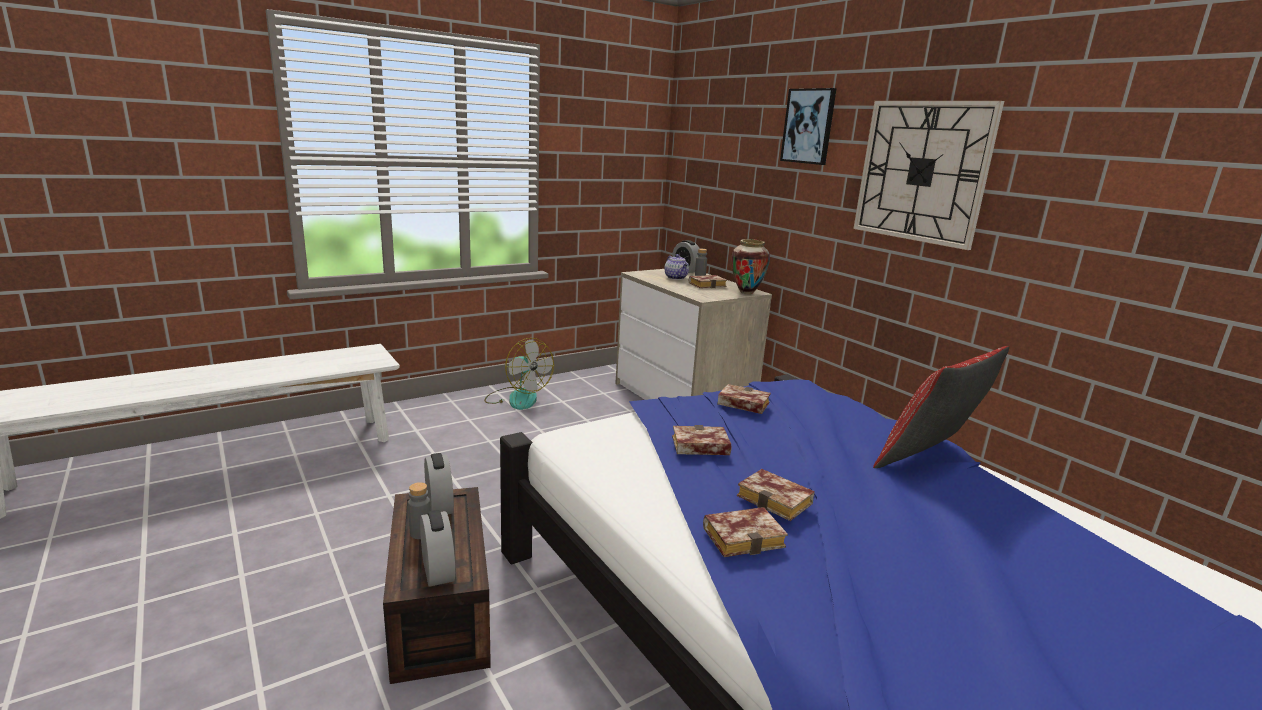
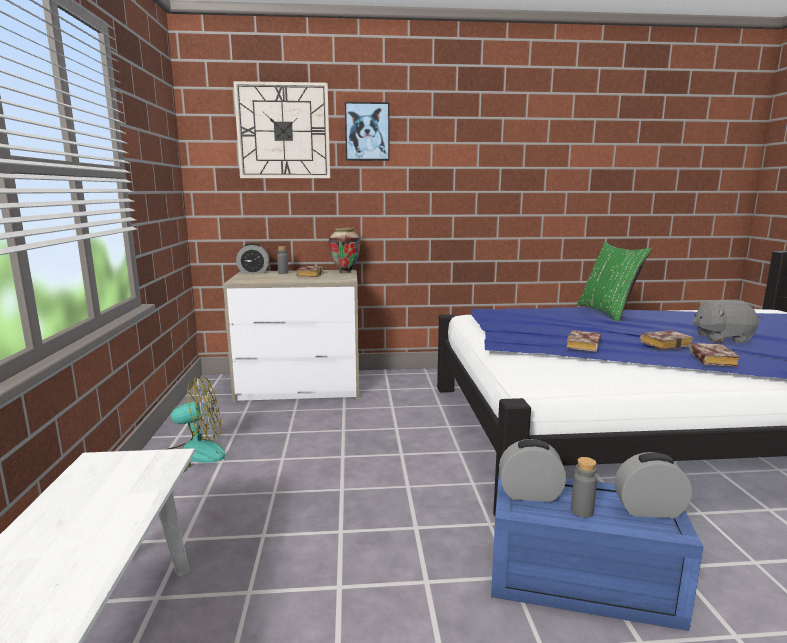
camera: 60 degrees left, 5 degrees down
(437, 608) = (578, 581): brown storage box -> blue storage box
(676, 278) = (273, 276): teapot -> none
(741, 404) = (515, 325): book -> none
(911, 561) = (721, 338): none -> grey plush toy
(922, 172) = (469, 159): wall clock -> wall clock (283, 131)
(929, 460) = (607, 313): red pillow -> green pillow

